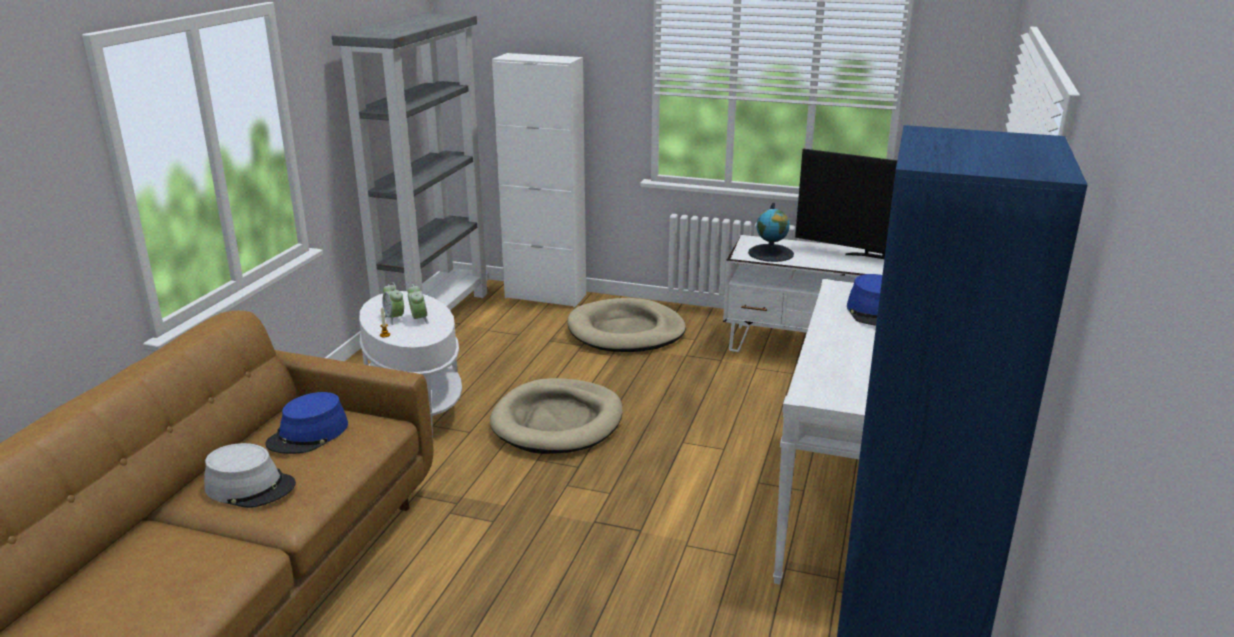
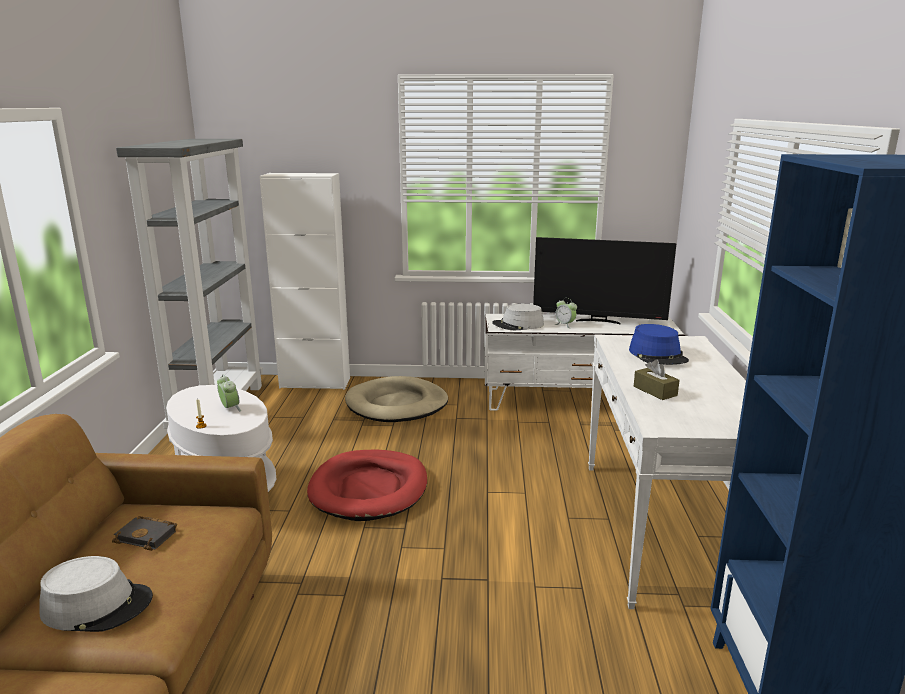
camera: 15 degrees left, 5 degrees down
(308, 434) = (148, 536): blue hat -> black book
(394, 318) = (205, 410): alarm clock -> alarm clock (565, 325)
(558, 421) = (369, 489): beige dog bed -> red dog bed
(771, 253) = (518, 325): globe -> grey hat
(838, 354) = (655, 391): none -> brown tissue box

